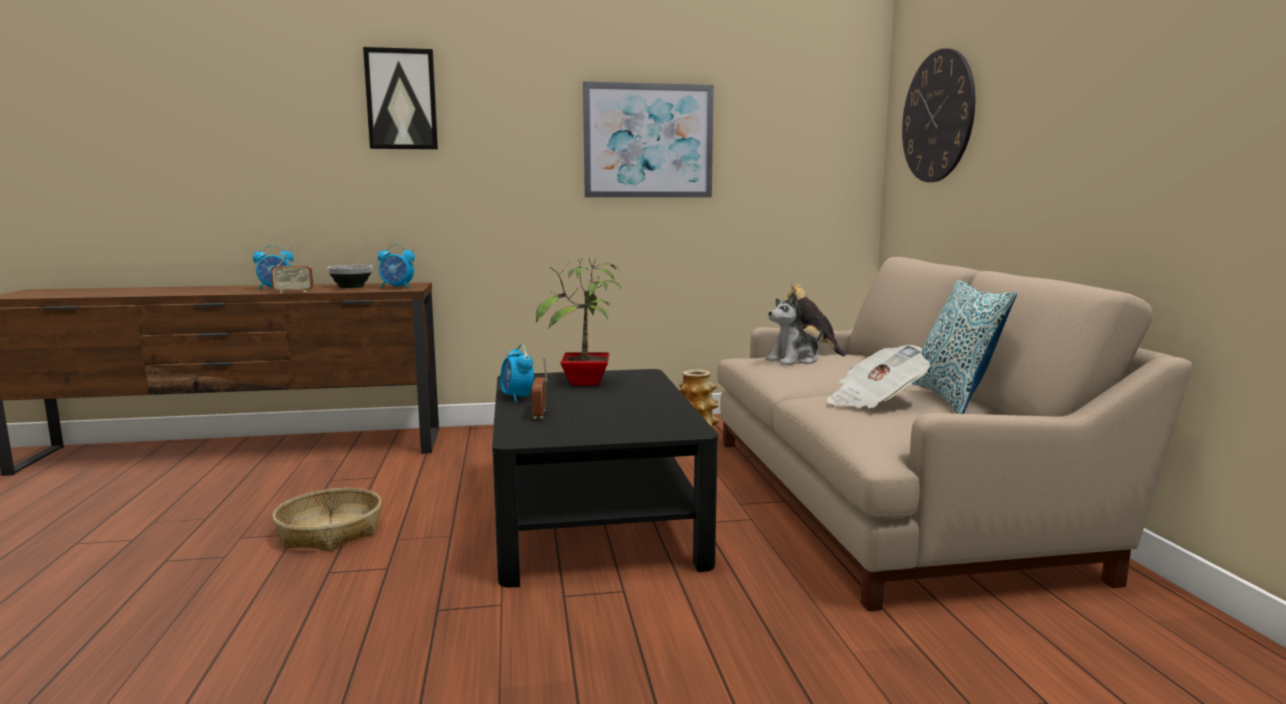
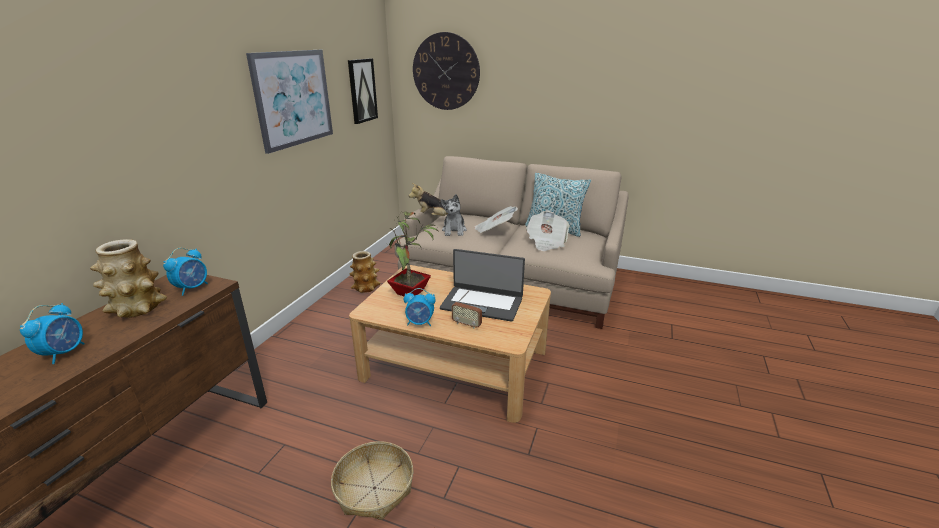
camera: 60 degrees left, 15 degrees up
(293, 292) = (120, 343): radio -> none
(350, 286) = (137, 308): bowl -> vase
(401, 99) = (92, 87): picture -> picture (362, 90)
(594, 516) = (455, 364): black coffee table -> beige coffee table
(608, 411) = (482, 303): none -> laptop
(845, 373) = (494, 230): none -> newspaper

